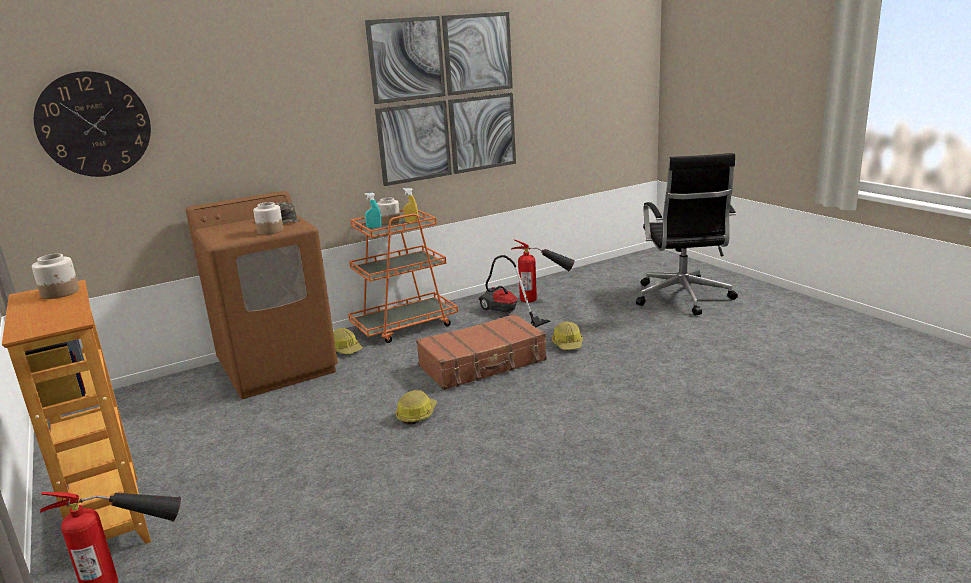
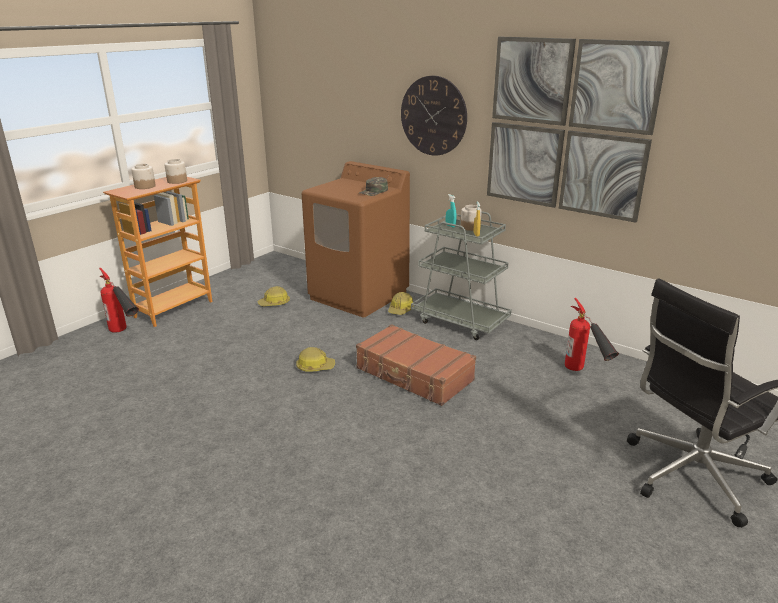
camera: 65 degrees right, 5 degrees up
(94, 124) = (315, 90): wall clock -> wall clock (433, 116)
(270, 231) = (343, 194): jar -> jar (145, 186)
(405, 326) = (460, 321): orange cart -> grey cart
(505, 313) = (527, 361): vacuum cleaner -> none
(568, 344) = (486, 412): hard hat -> hard hat (274, 303)

